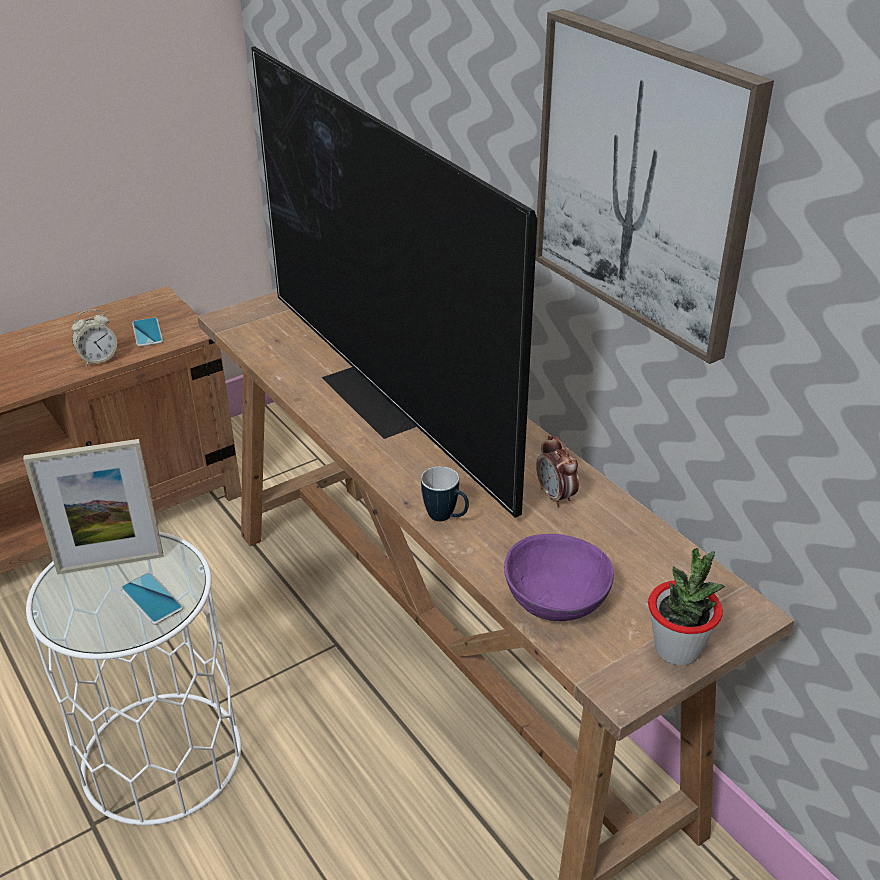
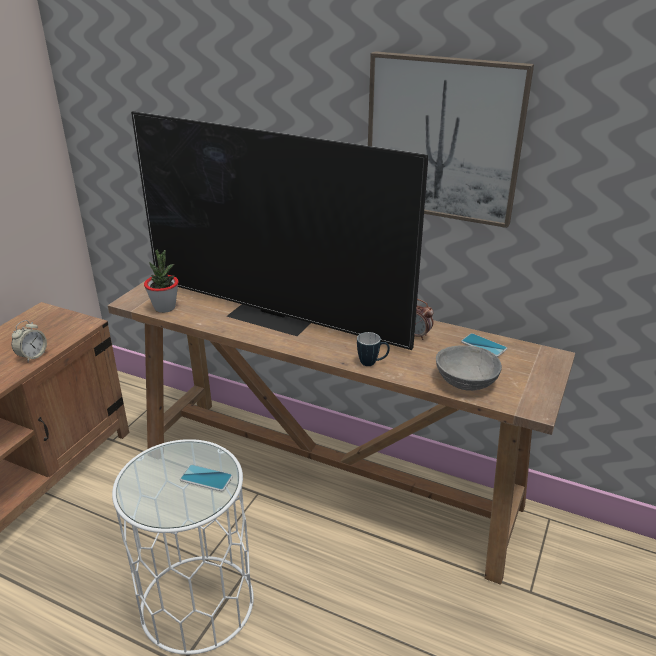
camera: 30 degrees left, 5 degrees down
(110, 563) = (158, 469): picture frame -> none
(147, 333) = (54, 332): phone -> phone (483, 345)
(555, 599) = (466, 381): purple bowl -> grey bowl
(677, 649) = (542, 382): potted plant -> potted plant (165, 307)

